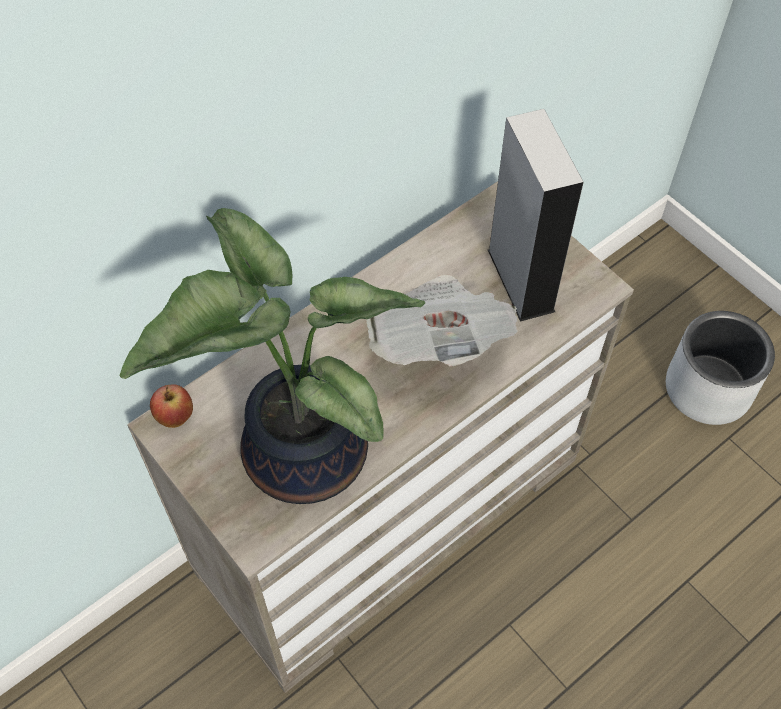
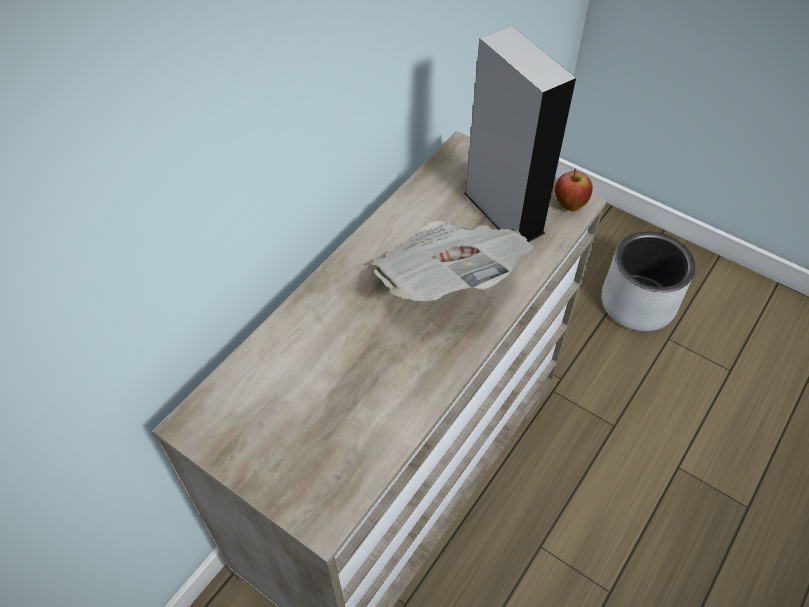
camera: 15 degrees left, 5 degrees down
(175, 417) = (203, 412): apple -> apple (569, 205)
(296, 452) = (340, 417): potted plant -> none

